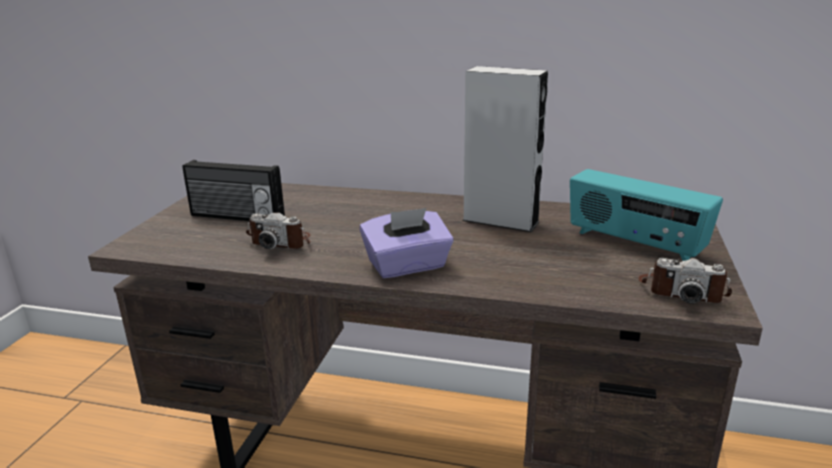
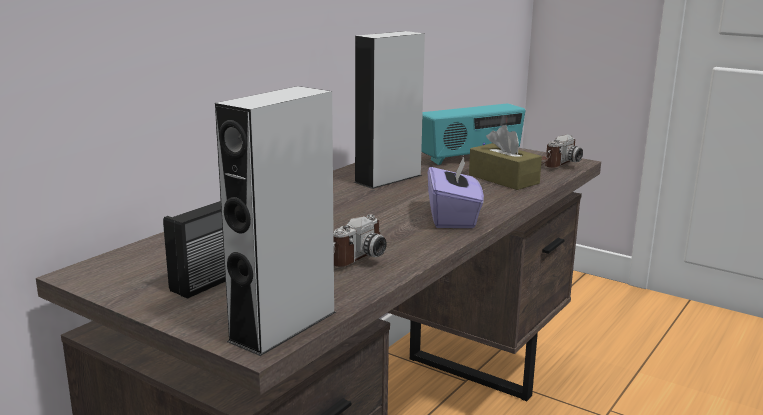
camera: 70 degrees left, 5 degrees down
(151, 248) = (283, 326): none -> grey speaker
(570, 272) = (503, 179): none -> brown tissue box

